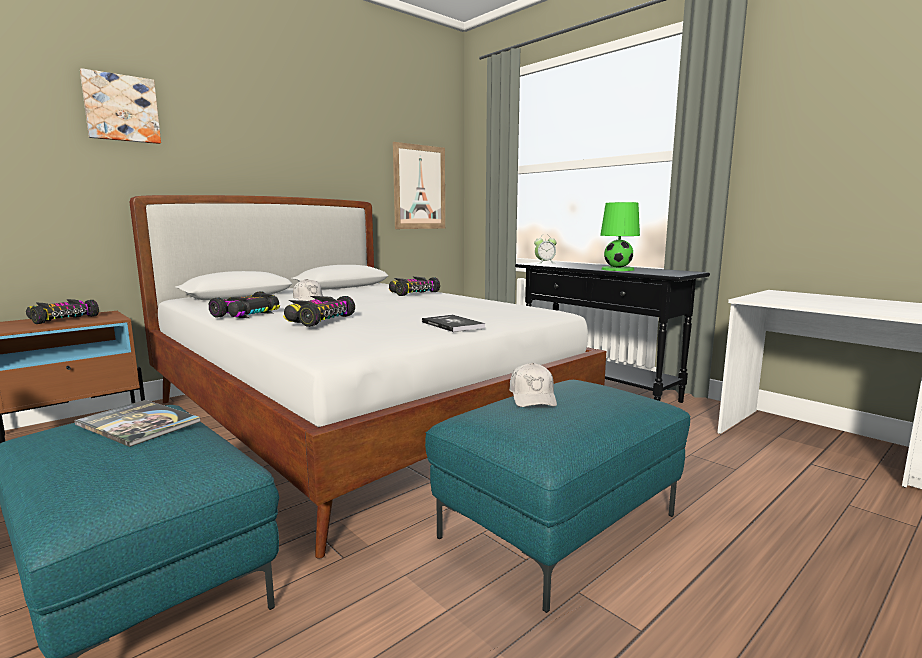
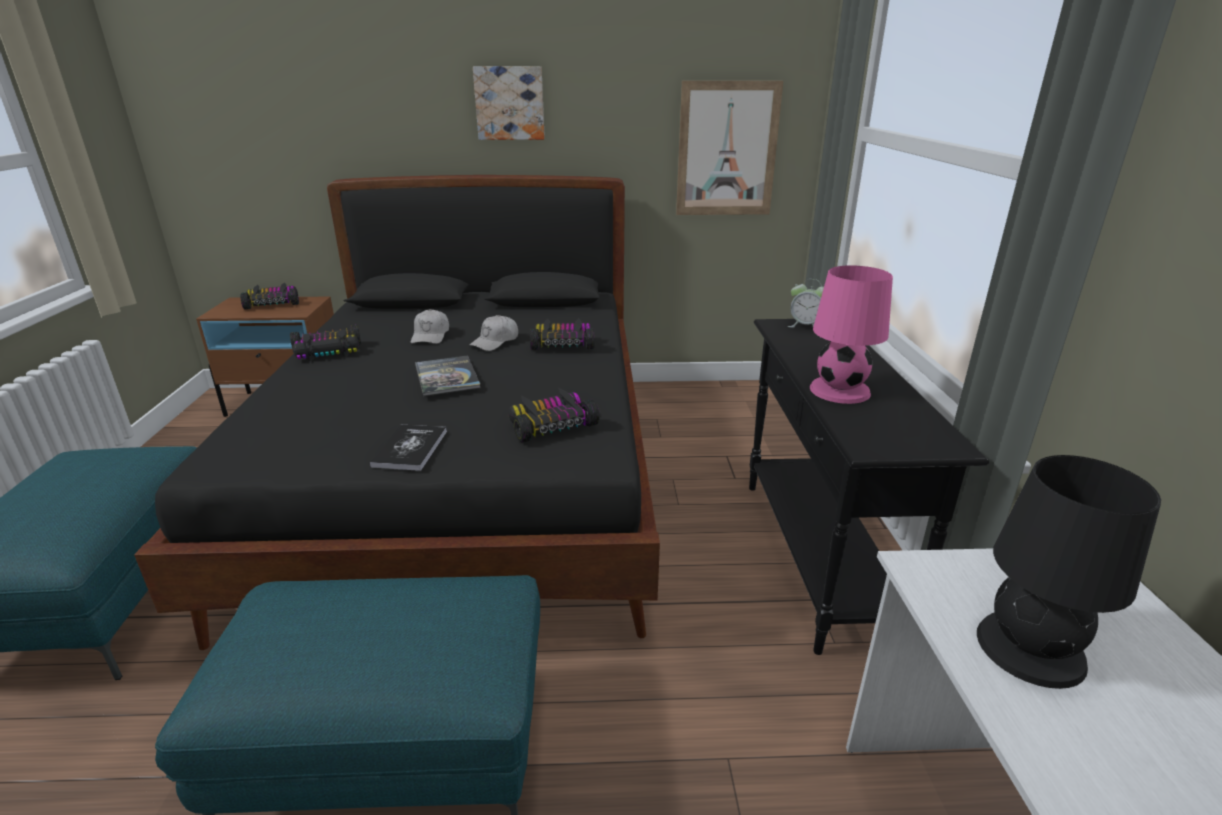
camera: 40 degrees right, 15 degrees up
(121, 108) = (322, 79): picture -> picture (510, 103)
(138, 424) = (89, 478): book -> book (447, 377)
(318, 320) = (322, 392): toy car -> toy car (551, 425)
(357, 419) = (471, 482): white bed -> black bed
(533, 397) = (346, 603): white cap -> white cap (495, 342)
(617, 269) = (840, 390): green table lamp -> pink table lamp
(812, 302) = (1030, 647): none -> black table lamp

